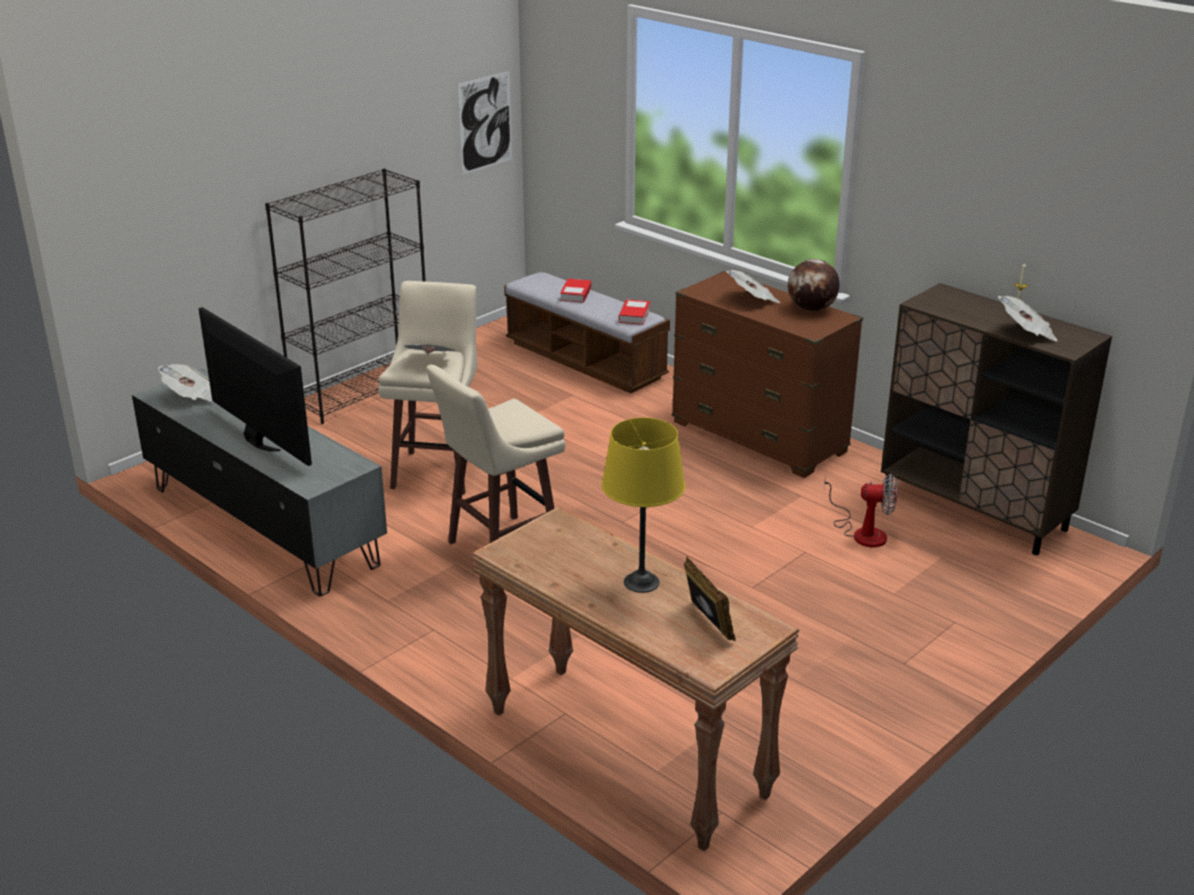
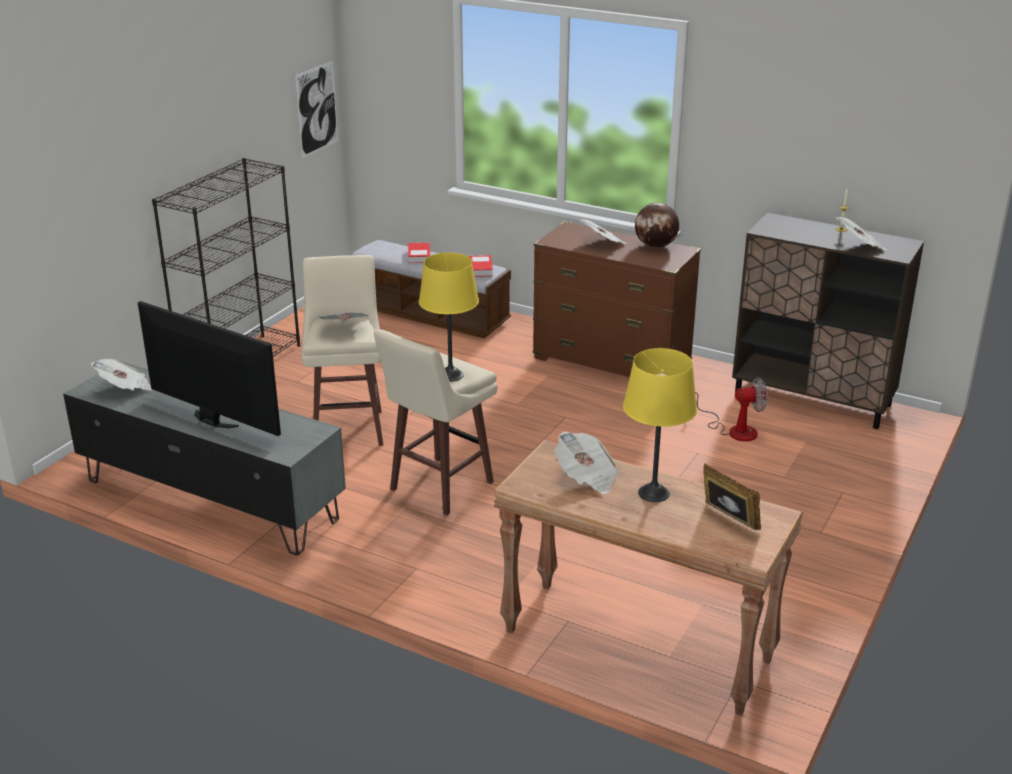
camera: 15 degrees left, 0 degrees up
(512, 425) = (450, 375): none -> yellow table lamp
(578, 554) = (587, 477): none -> newspaper

